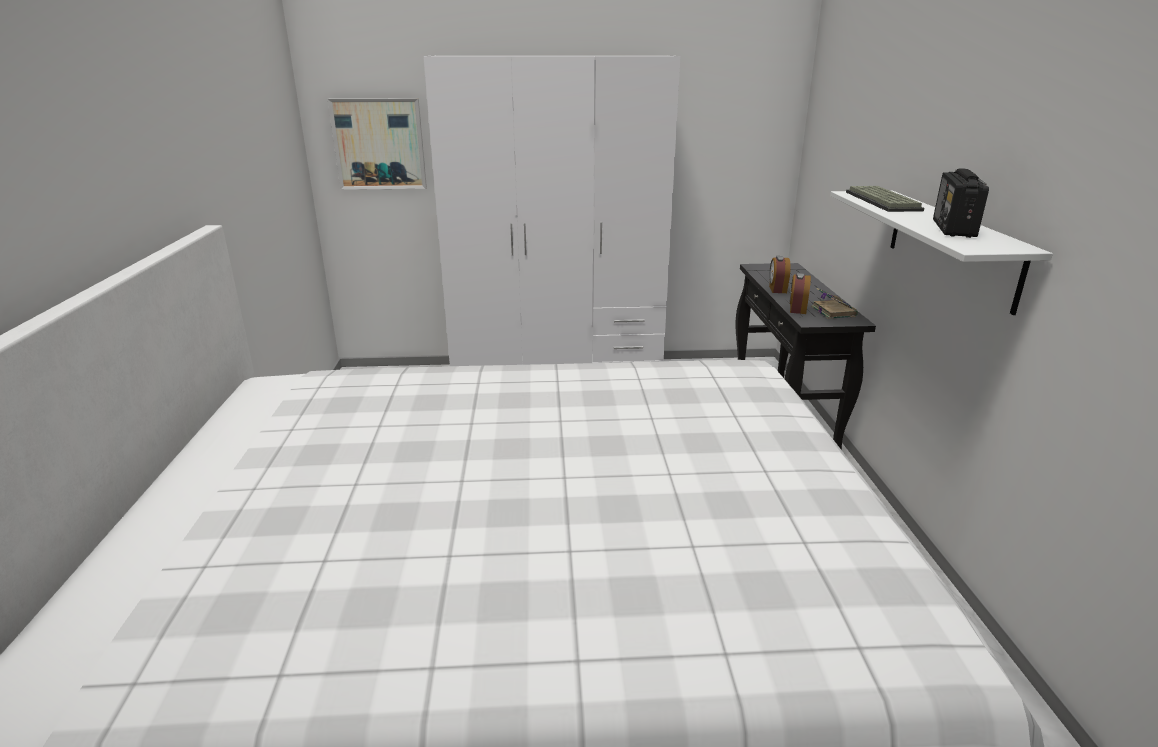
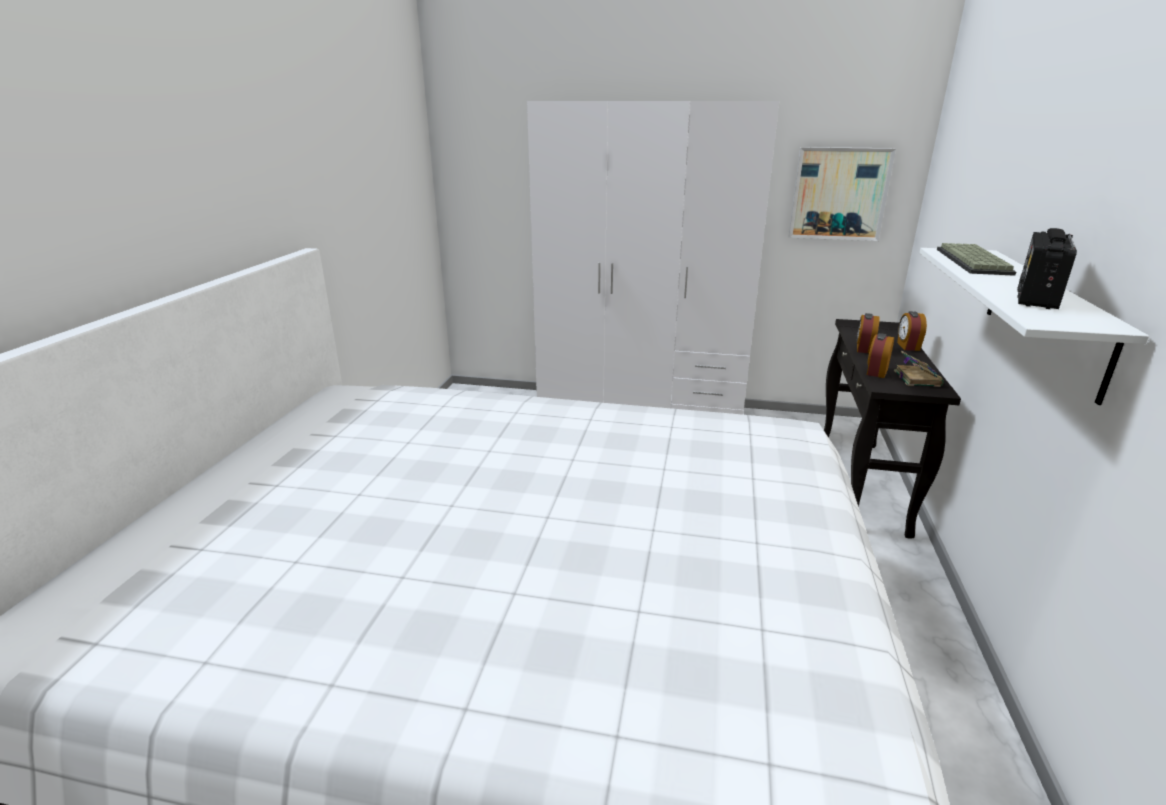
camera: 15 degrees right, 0 degrees up
(379, 144) = (496, 183): picture -> picture (839, 194)
(812, 284) = (907, 346): none -> alarm clock

